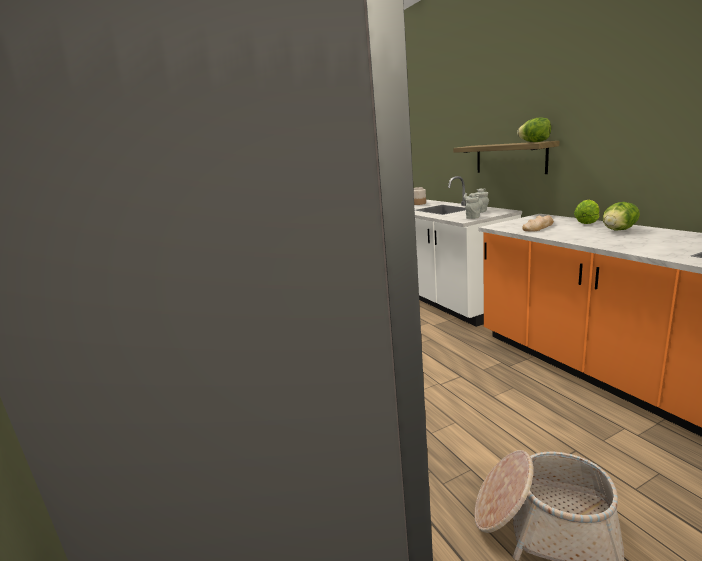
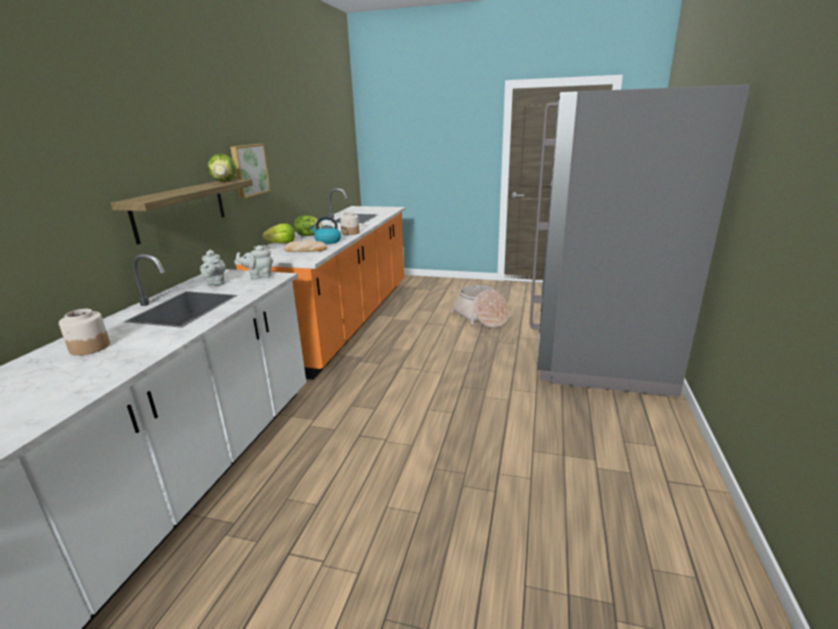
camera: 140 degrees left, 5 degrees up
(567, 233) = (327, 241): none -> kettle
(598, 134) = (249, 170): none -> picture
(607, 243) = (350, 233): none -> jar

